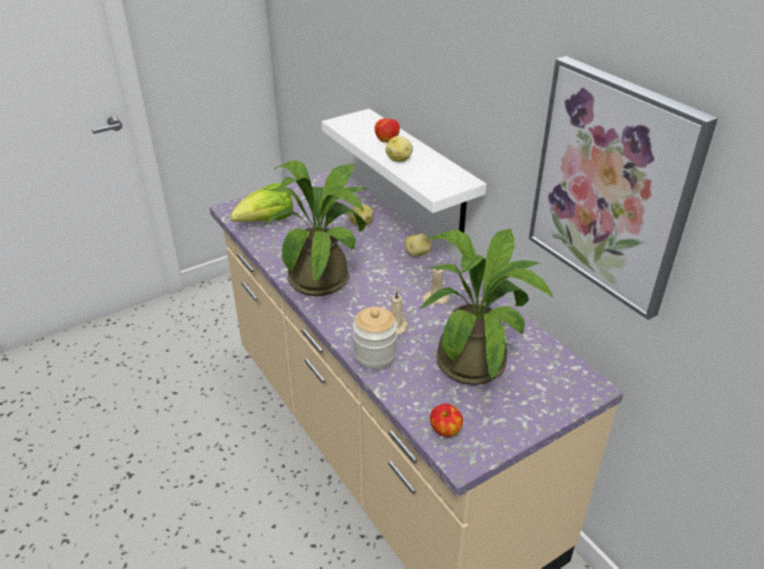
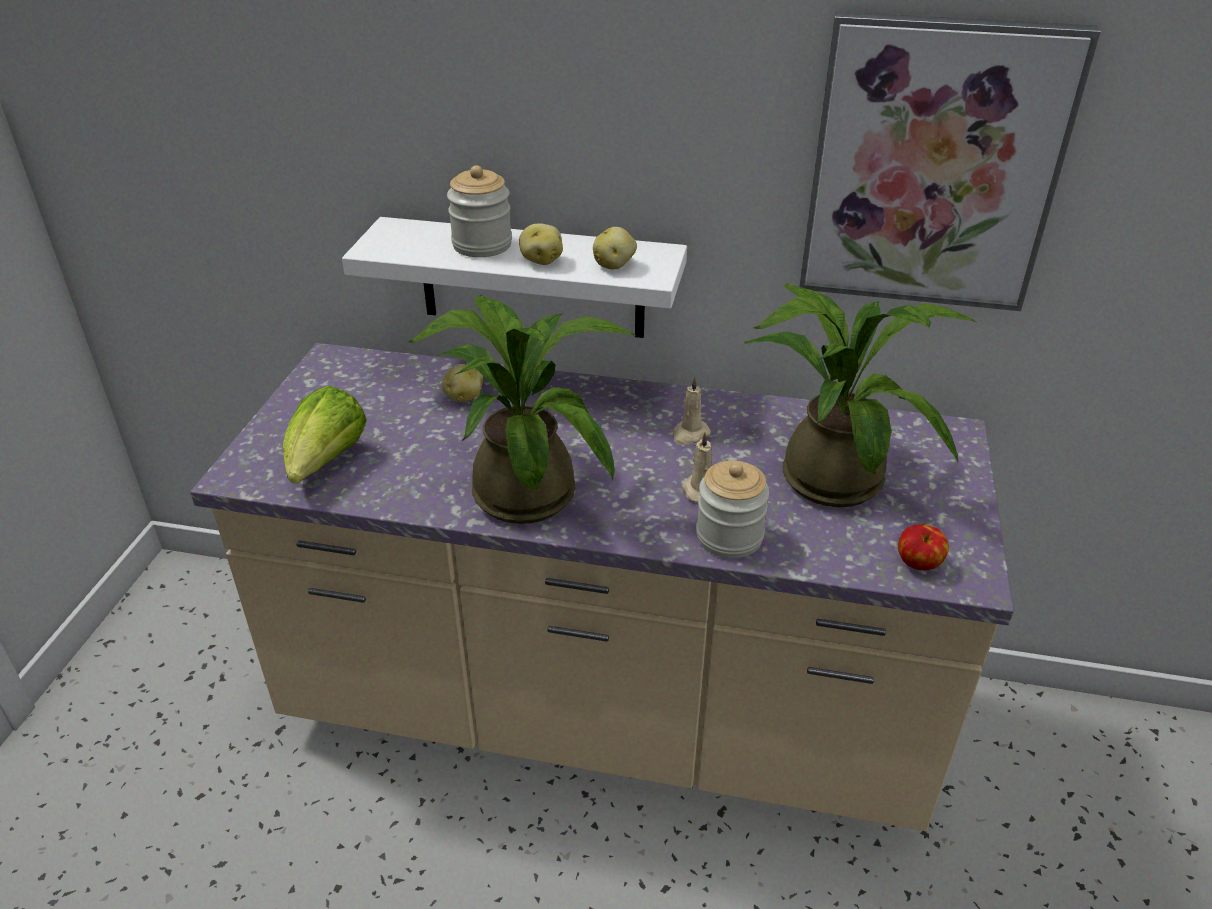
camera: 45 degrees left, 0 degrees up
(387, 140) = (482, 245): apple -> jar
(418, 254) = (592, 396): potato -> potato (614, 265)

